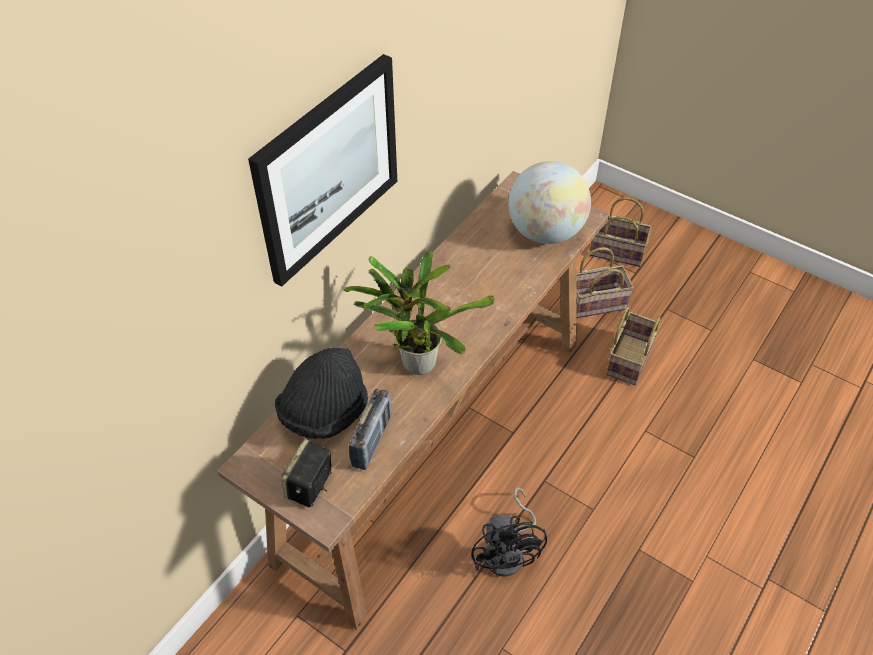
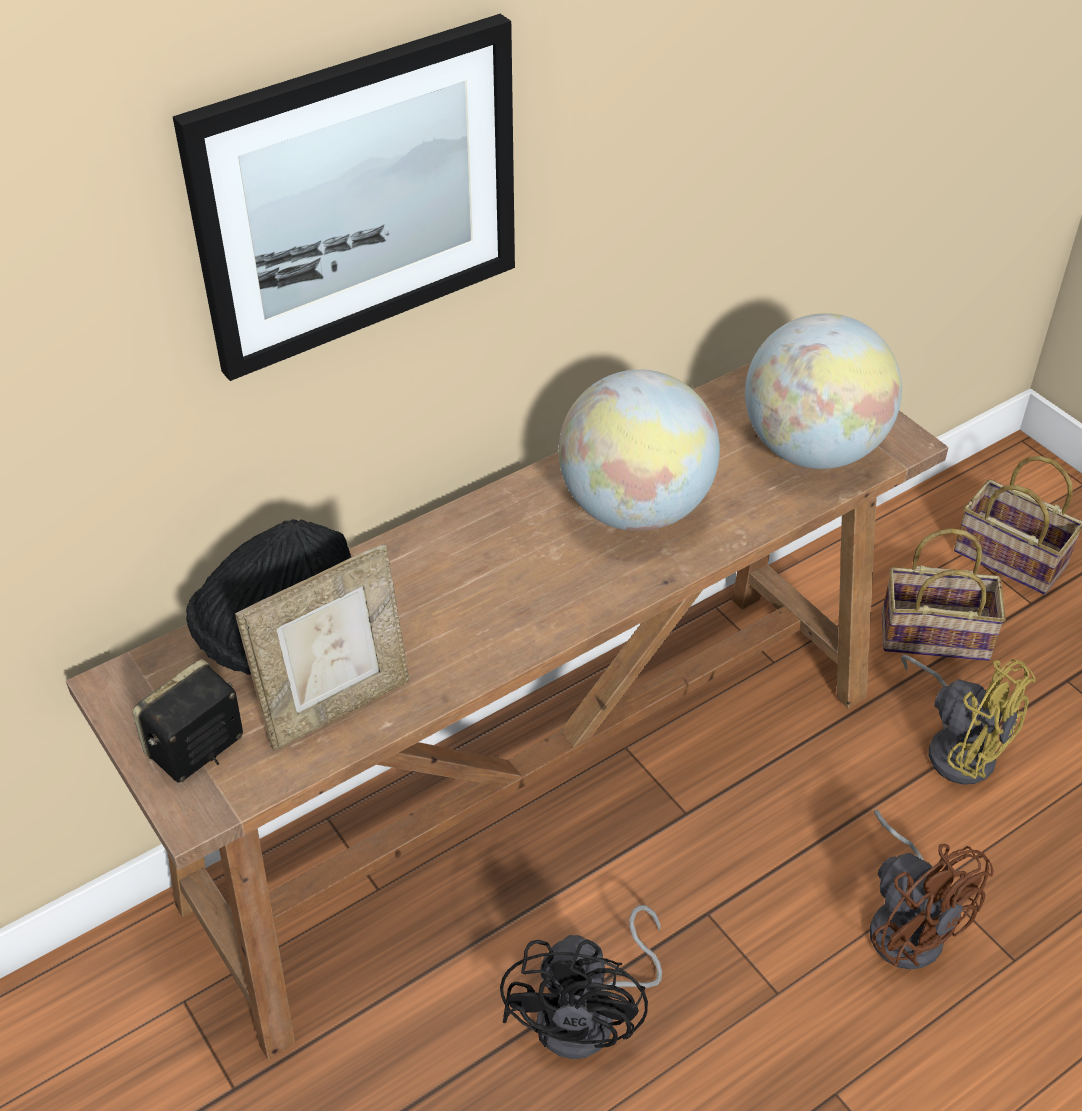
camera: 20 degrees right, 5 degrees down
(372, 440) = (337, 707): radio -> picture frame
(415, 361) = (477, 599): potted plant -> none
(472, 288) = (635, 508): none -> globe
(629, 358) = (957, 746): basket -> yellow fan
(639, 454) = (907, 923): none -> brown fan

